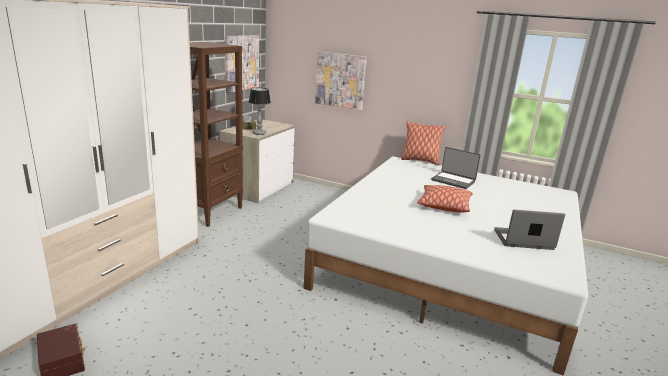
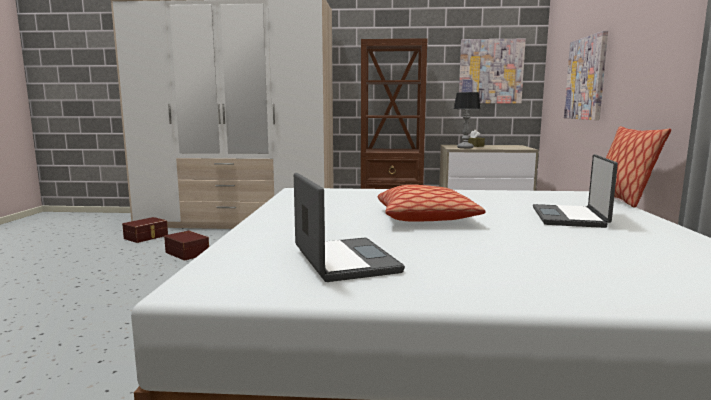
camera: 70 degrees right, 10 degrees down
(183, 331) = (188, 253): none -> brown storage box

